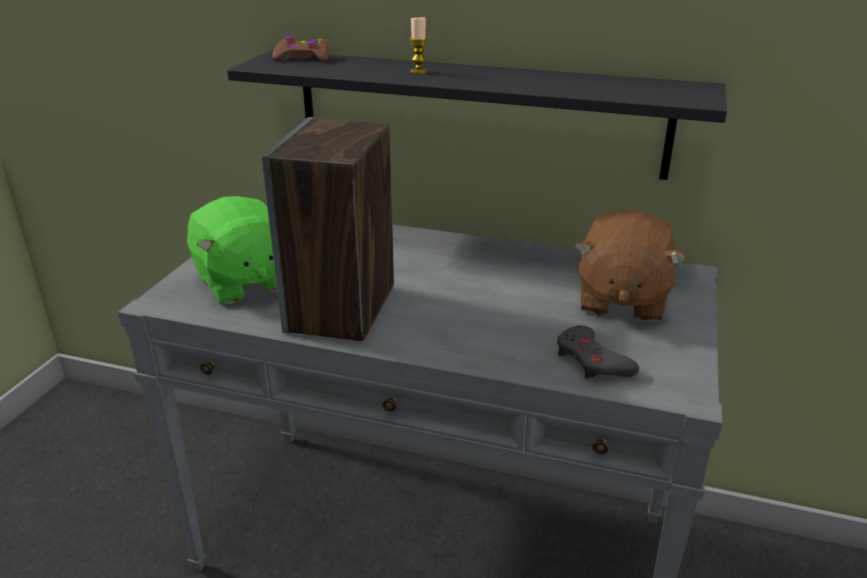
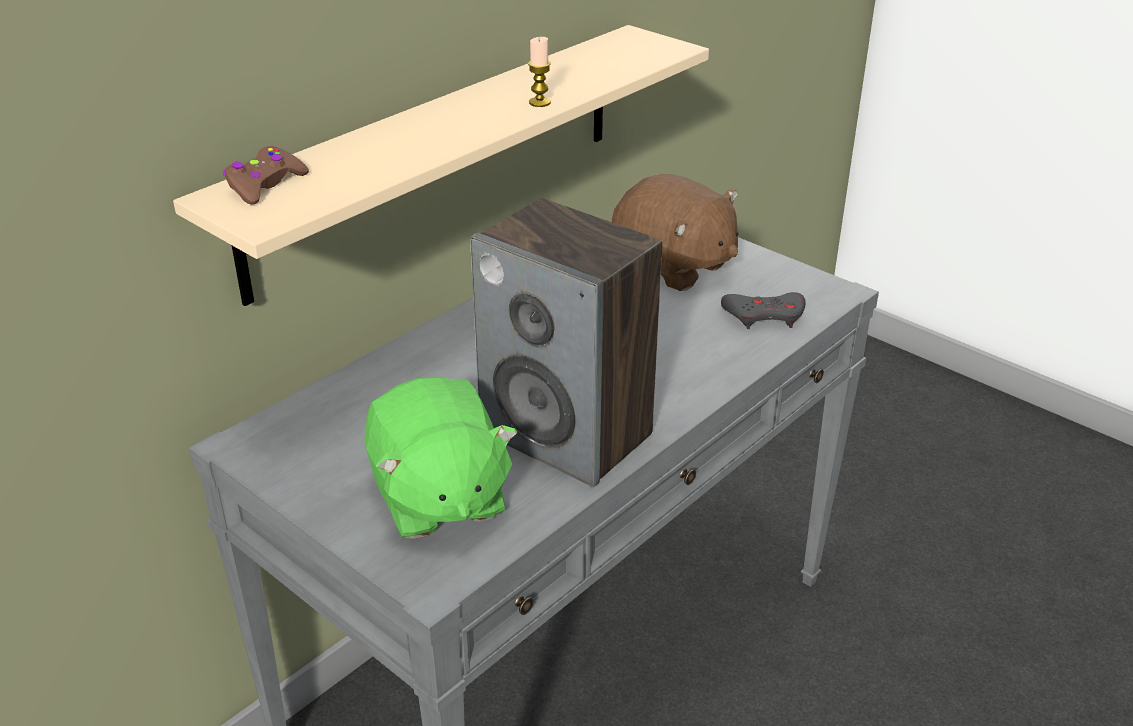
camera: 65 degrees left, 5 degrees up
(243, 282) = (438, 498): green plush toy -> green plush toy turned 75 degrees clockwise
(418, 71) = (428, 132): candle -> candle (539, 102)
(478, 113) = (439, 156): black shelf -> beige shelf

